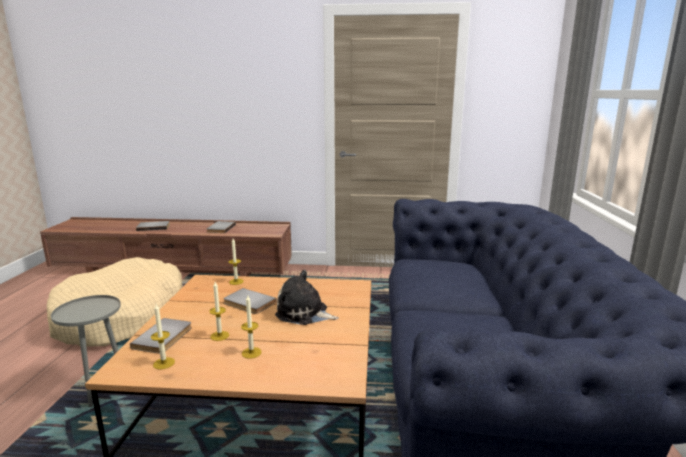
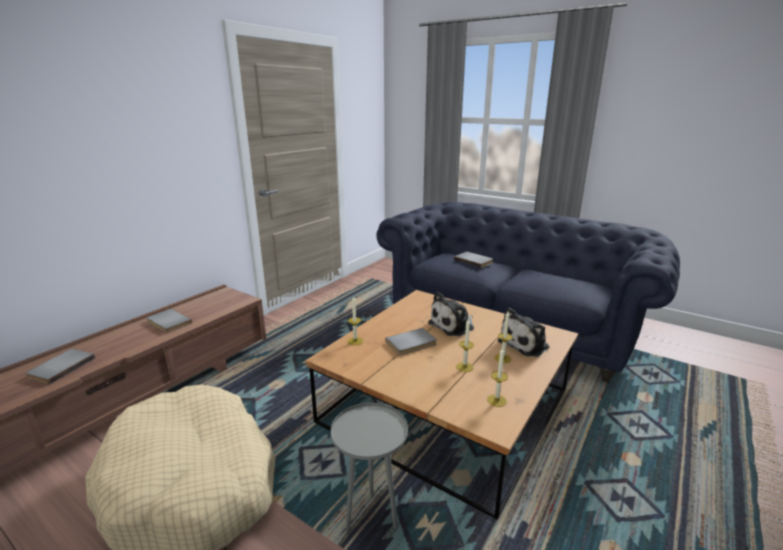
camera: 60 degrees left, 5 degrees up
(164, 338) = (448, 395): grey book -> grey book (474, 261)
(297, 362) = (525, 344): none -> plush toy

